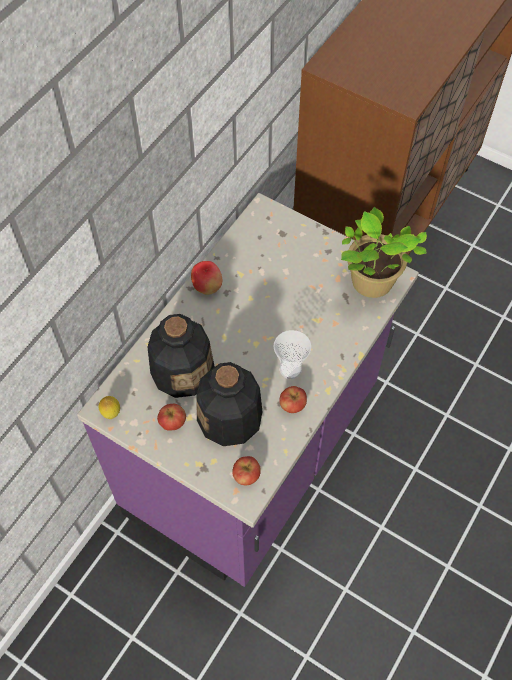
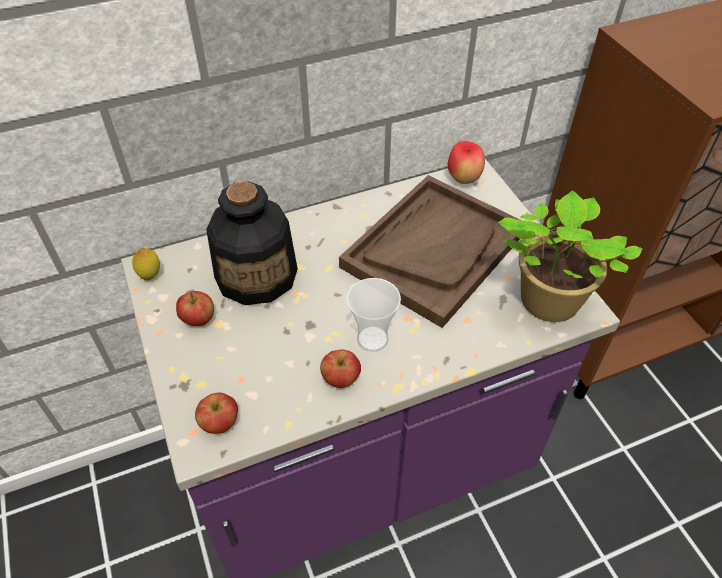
camera: 35 degrees right, 10 degrees down
(207, 287) = (354, 214): apple -> apple (464, 179)
(230, 417) = (261, 350): bottle -> none
(279, 285) = (433, 249): none -> brown tray

